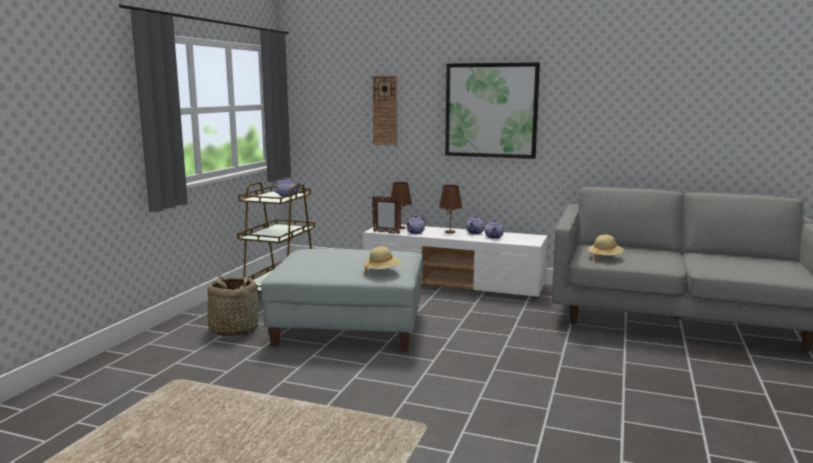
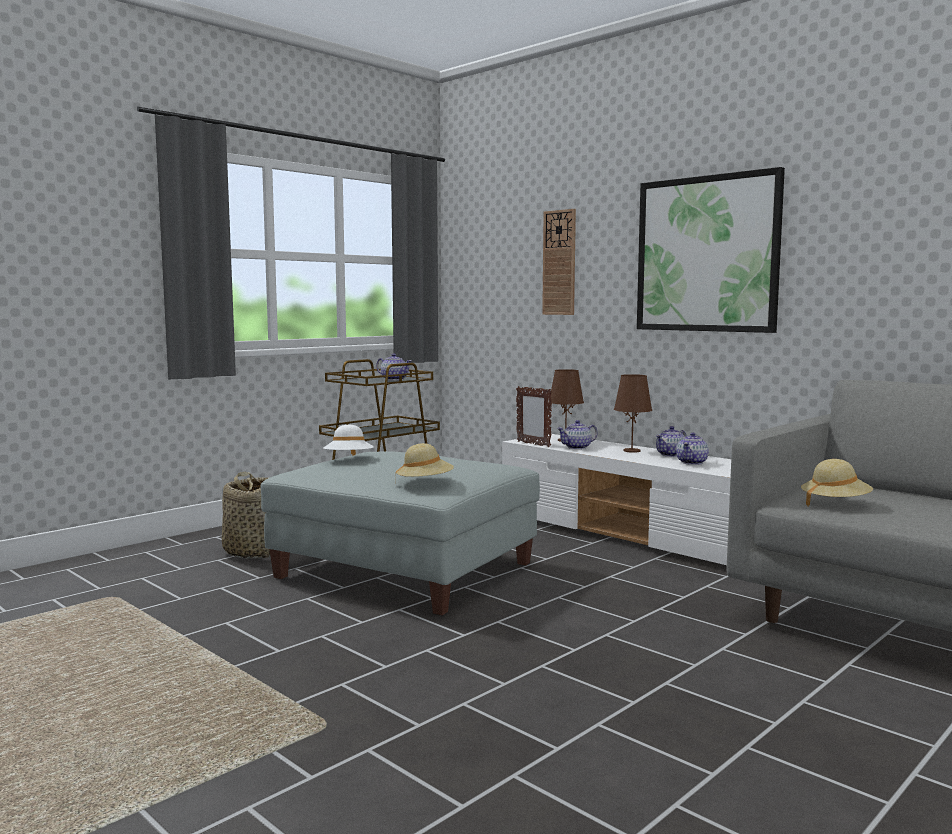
camera: 25 degrees right, 5 degrees down
(302, 259) = (349, 460): none -> white hat

